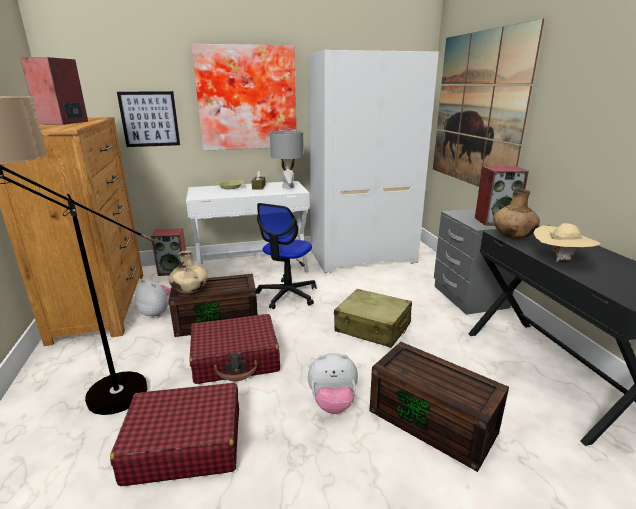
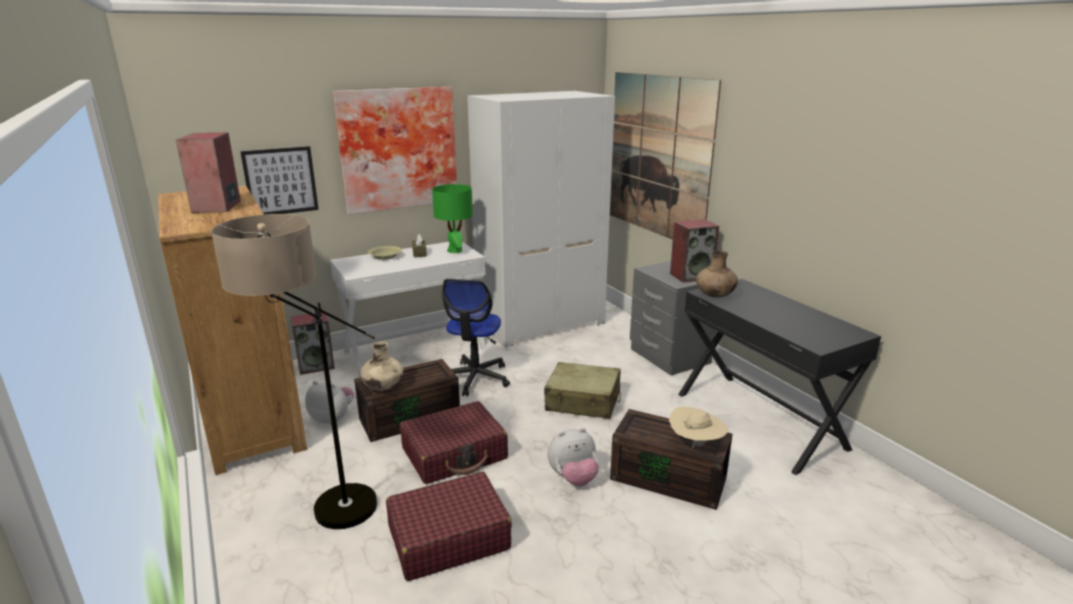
camera: 15 degrees left, 0 degrees up
(288, 187) = (455, 251): grey table lamp -> green table lamp
(560, 259) = (760, 315): beige hat -> beige hat (696, 444)

